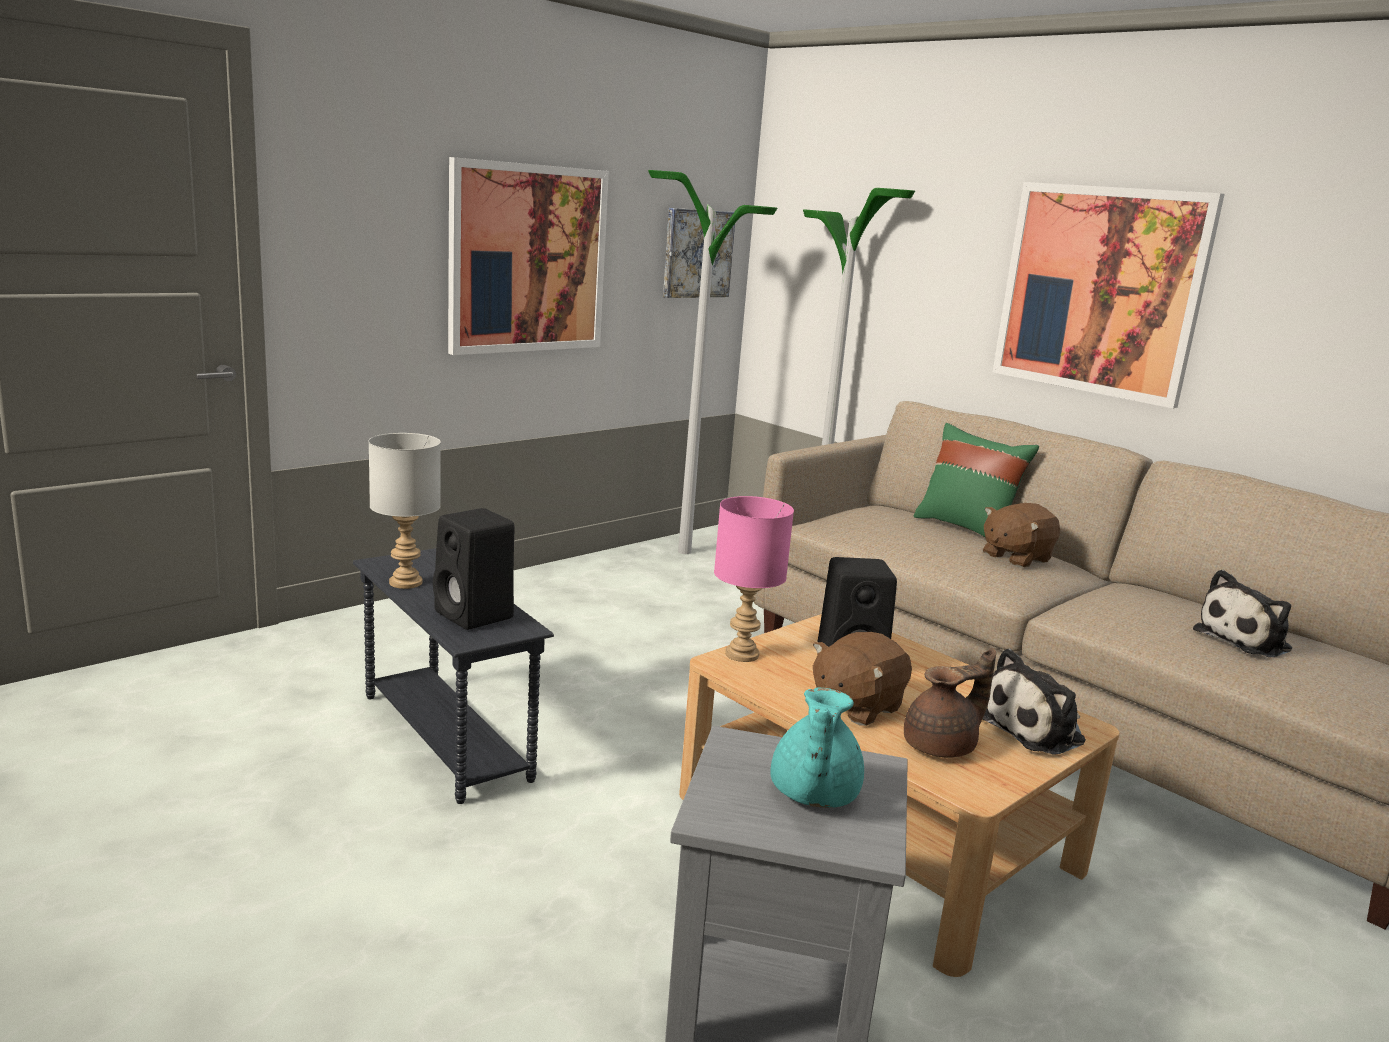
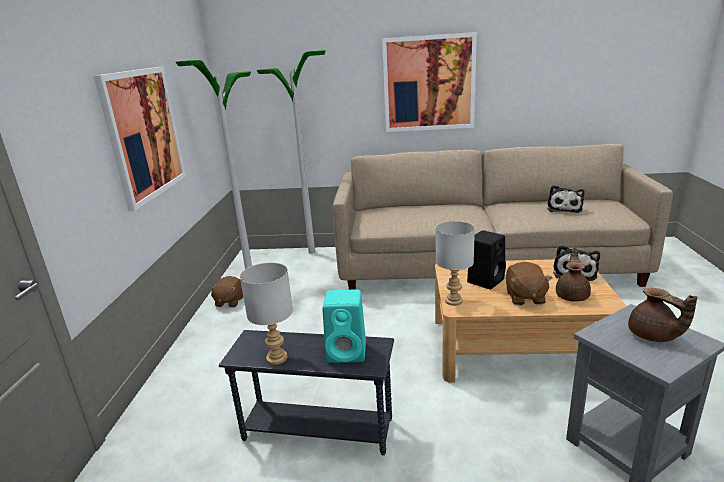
camera: 40 degrees left, 5 degrees up
(476, 616) = (348, 352): black speaker -> turquoise speaker
(697, 253) = (200, 106): picture -> none
(743, 654) = (454, 300): pink table lamp -> grey table lamp
(812, 794) = (653, 336): turquoise teapot -> brown teapot
(966, 528) = (417, 205): green pillow -> none
(1015, 557) = (458, 210): brown plush toy -> brown plush toy (229, 301)

